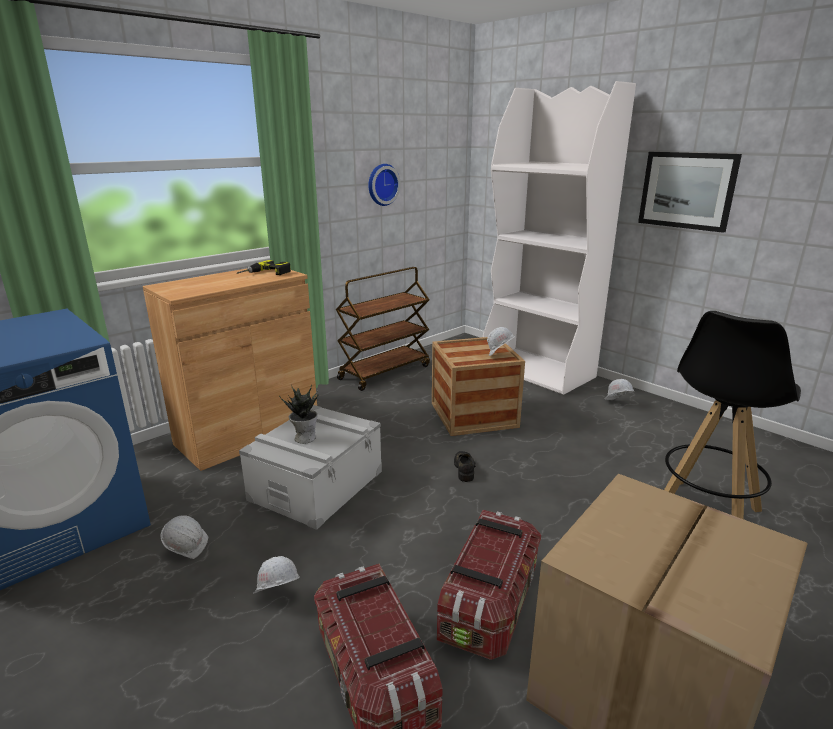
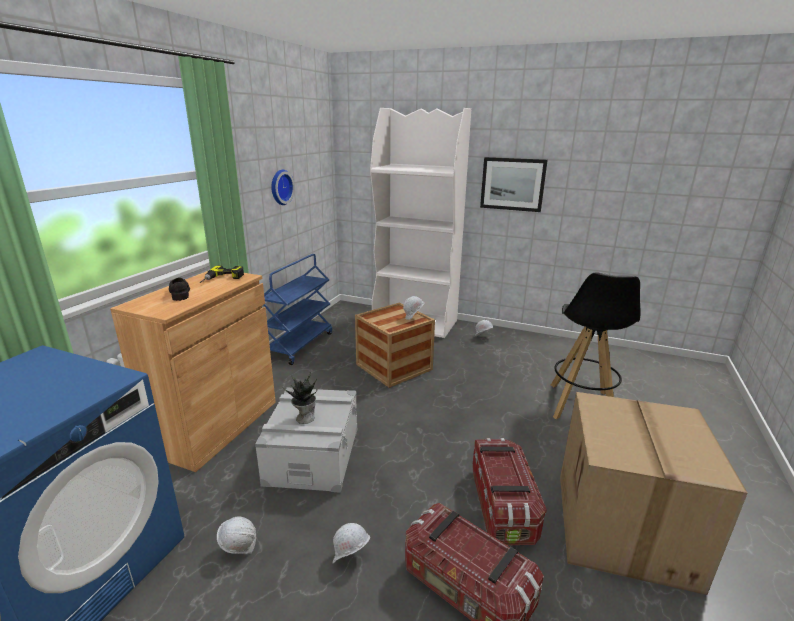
camera: 25 degrees left, 0 degrees up
(384, 372) = (299, 345): brown cart -> blue cart
(465, 469) = (417, 411): black shoe -> black shoe (180, 293)

